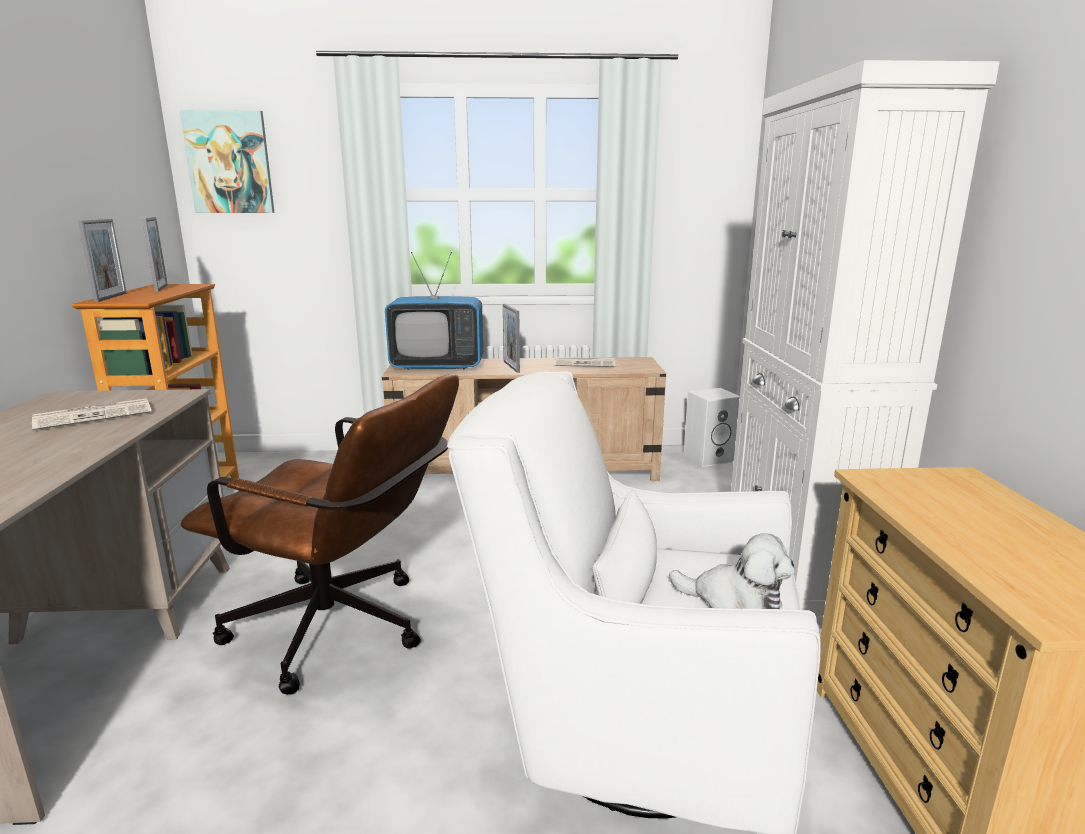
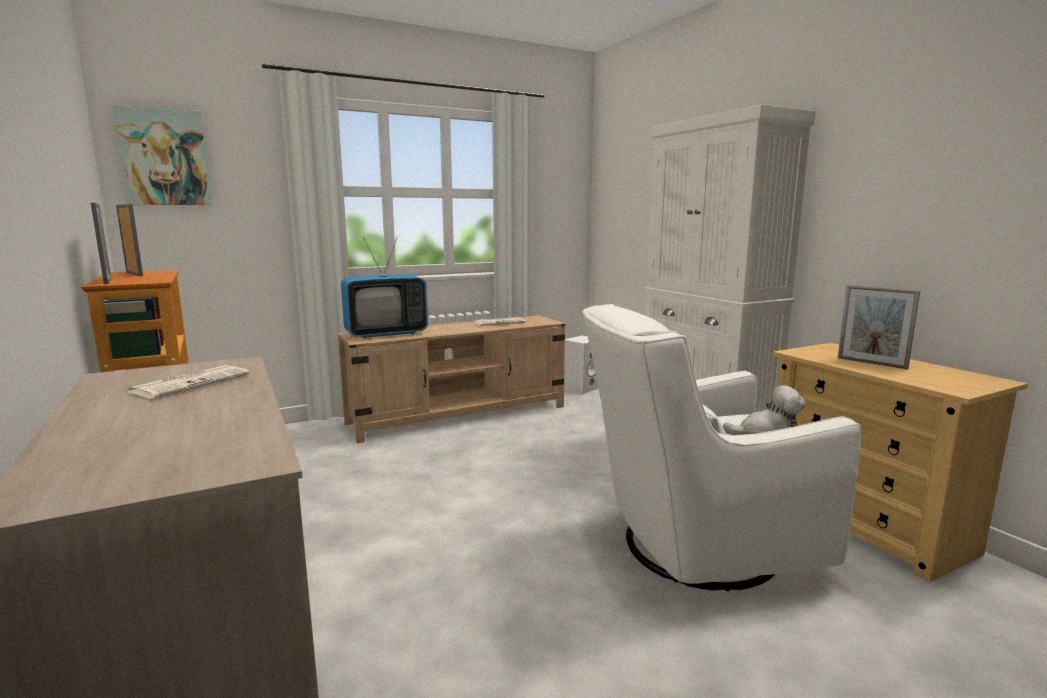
camera: 25 degrees left, 5 degrees down
(343, 631) = (435, 546): brown office chair -> none
(511, 367) = (447, 329): picture frame -> picture frame (871, 363)

